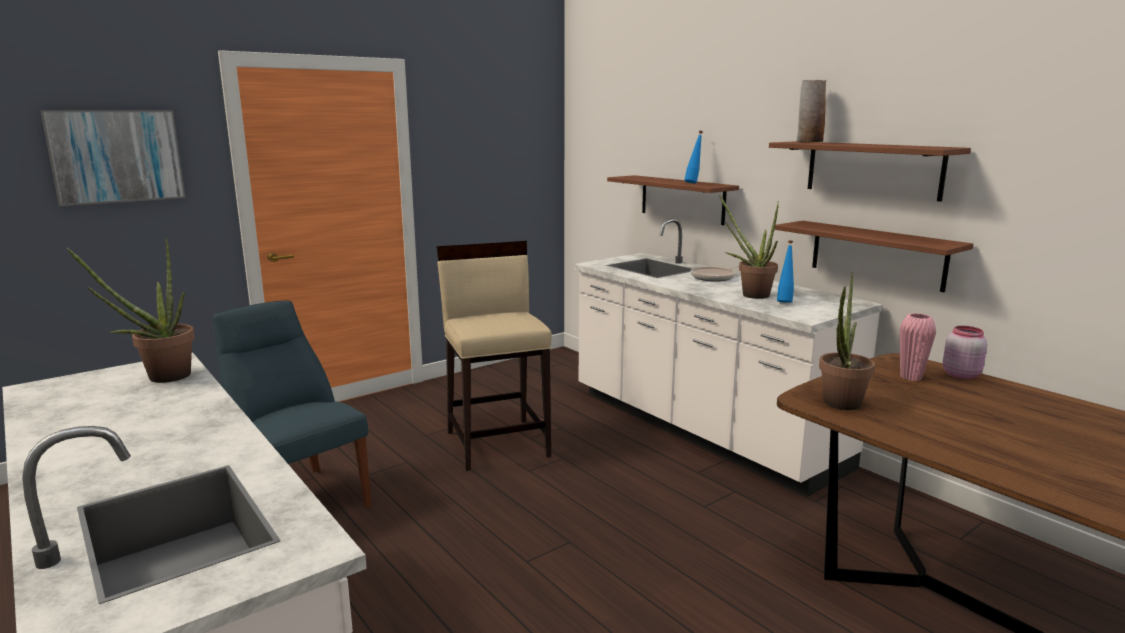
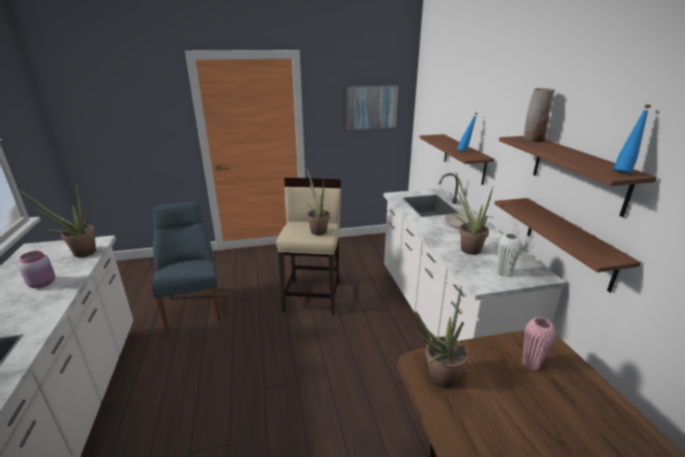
camera: 25 degrees right, 10 degrees up
(116, 156) = (135, 111): picture -> picture (372, 107)
(511, 319) = (317, 230): none -> potted plant
(784, 301) = (485, 262): blue bottle -> blue bottle (623, 172)
(816, 307) = (503, 273): none -> white vase
(960, 374) = (580, 374): pink jar -> pink jar (43, 283)

